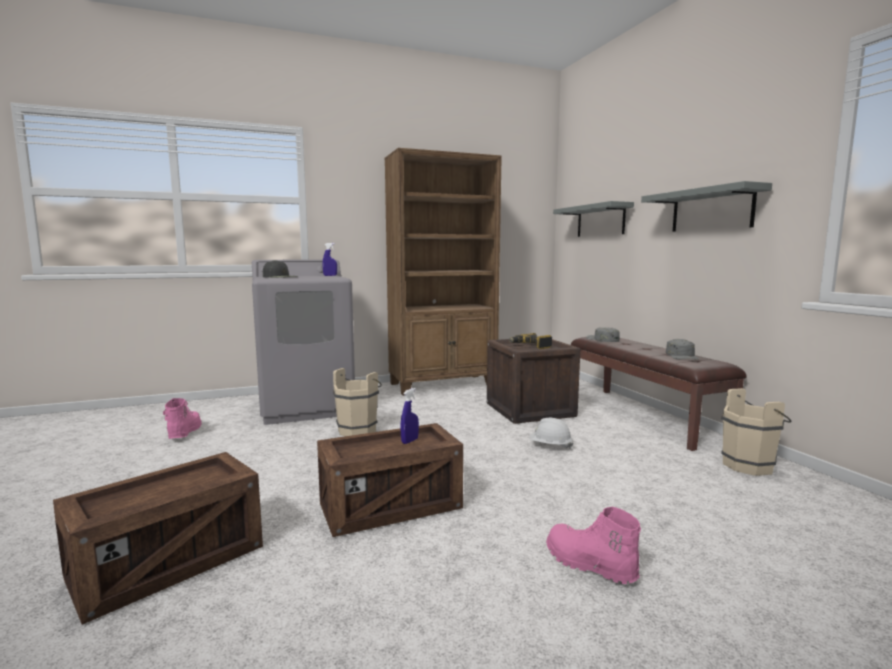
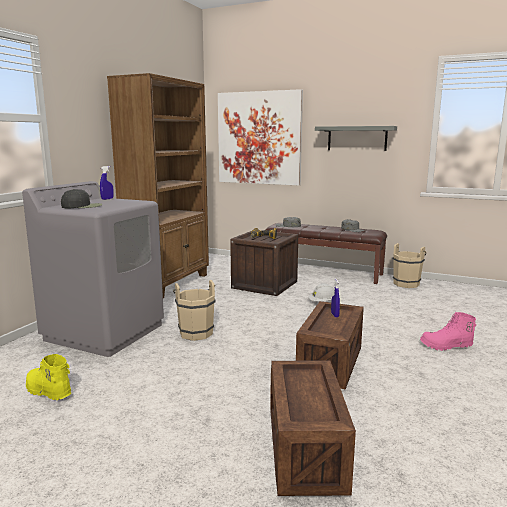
camera: 45 degrees left, 5 degrees up
(184, 432) = (48, 392): pink boot -> yellow boot
(600, 221) = (259, 138): grey shelf -> picture

